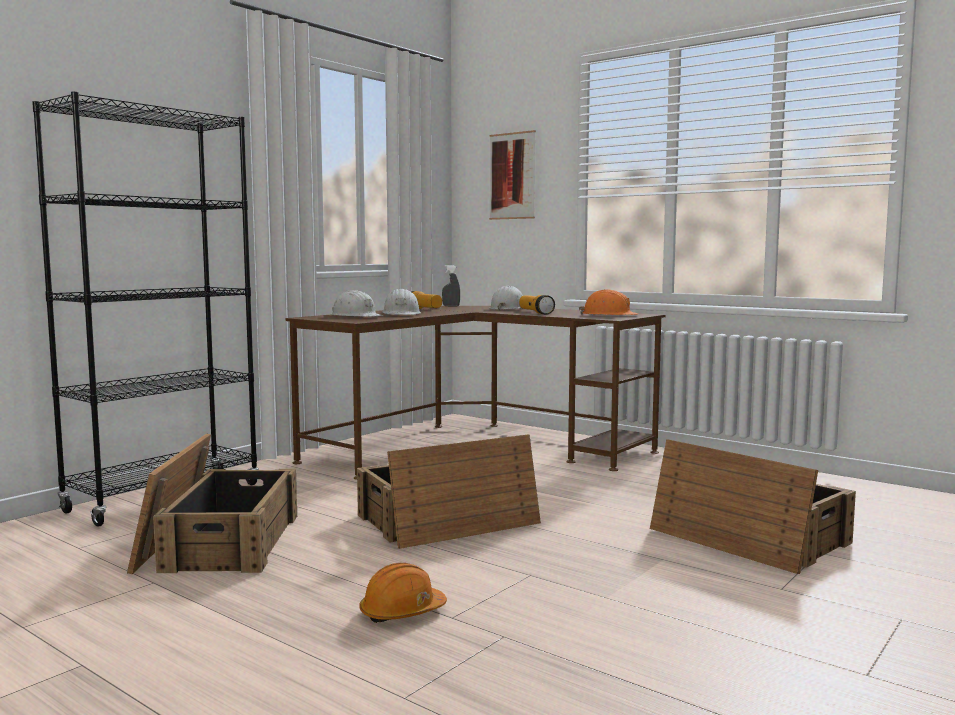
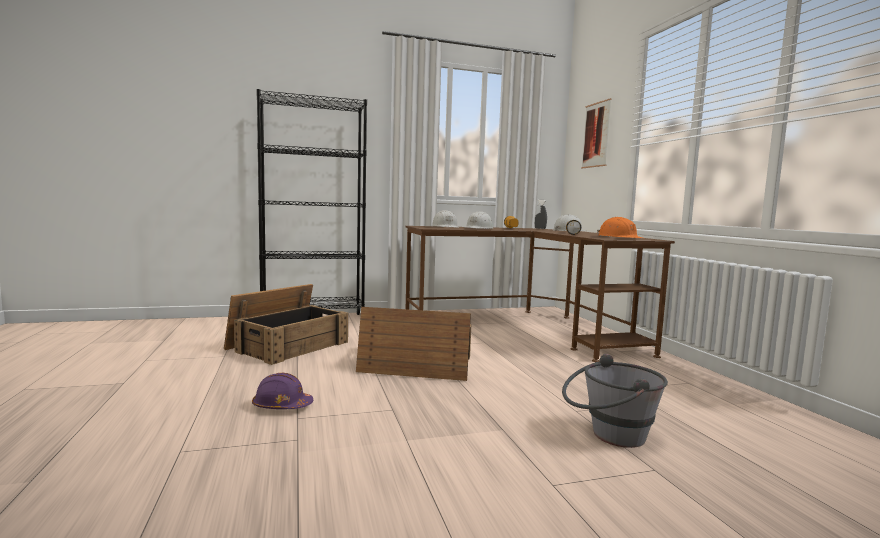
camera: 35 degrees right, 0 degrees up
(402, 612) = (282, 406): orange hard hat -> purple hard hat
(747, 537) = (608, 436): crate -> grey bucket

